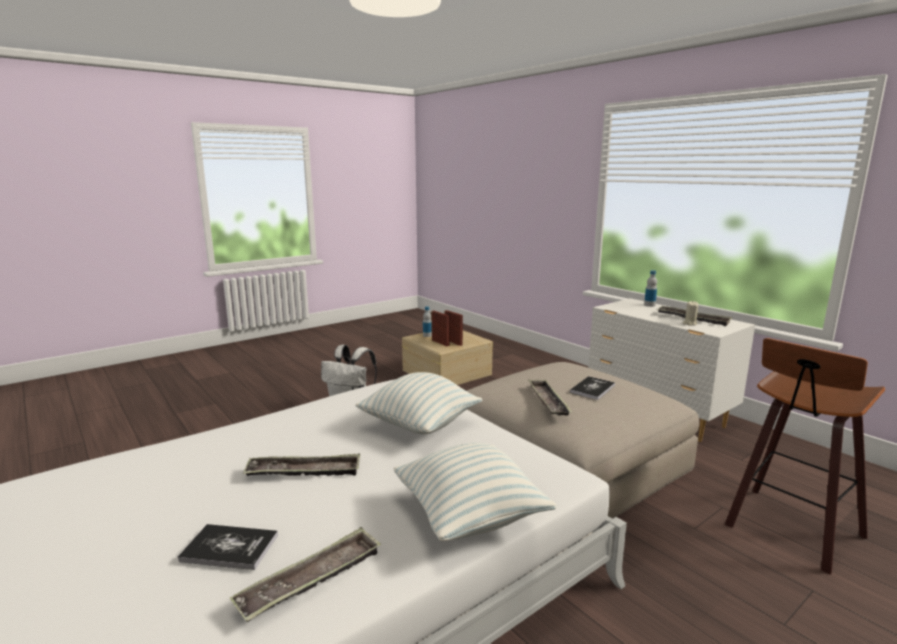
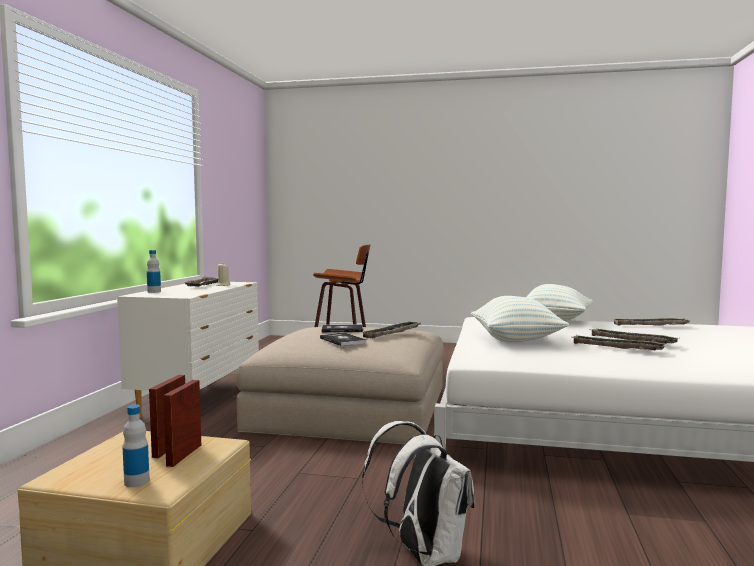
camera: 130 degrees left, 10 degrees down
(230, 548) = (691, 334): book -> book (342, 340)
(311, 448) = (616, 347): none -> tray

